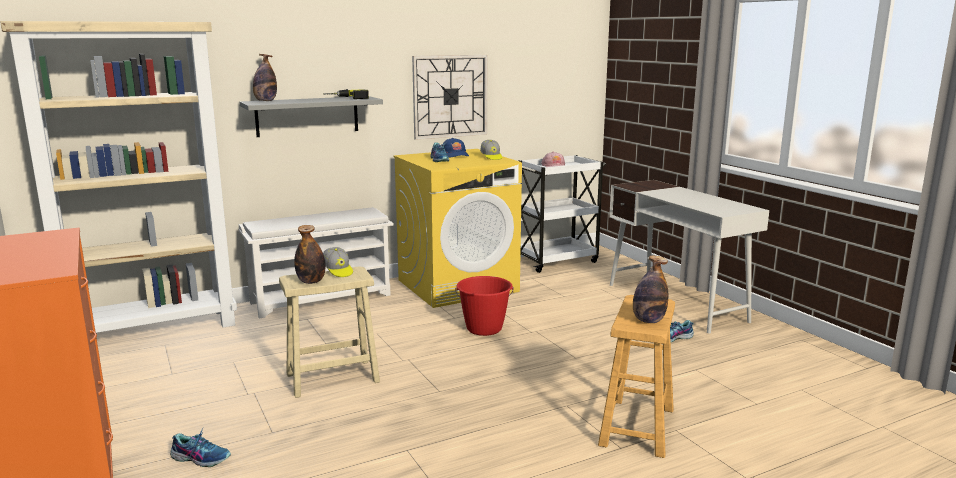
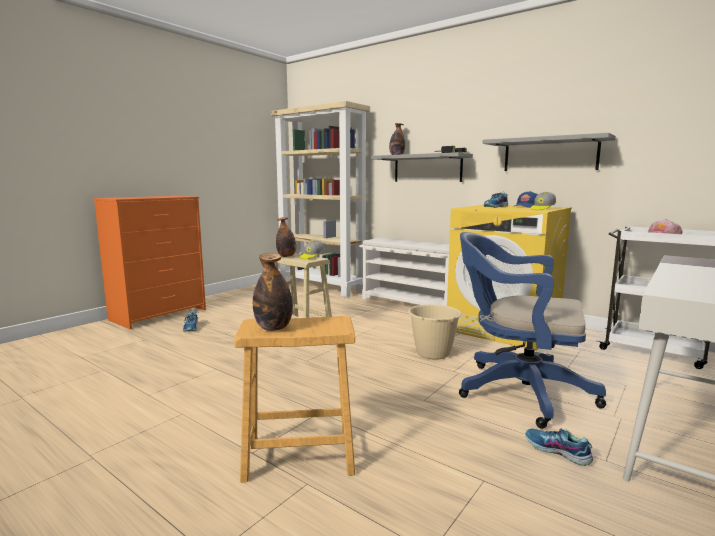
camera: 65 degrees right, 5 degrees down
(450, 96) = (550, 155): wall clock -> grey shelf
(484, 329) = (432, 353): red bucket -> beige bucket
(585, 322) = (517, 391): none -> blue office chair

